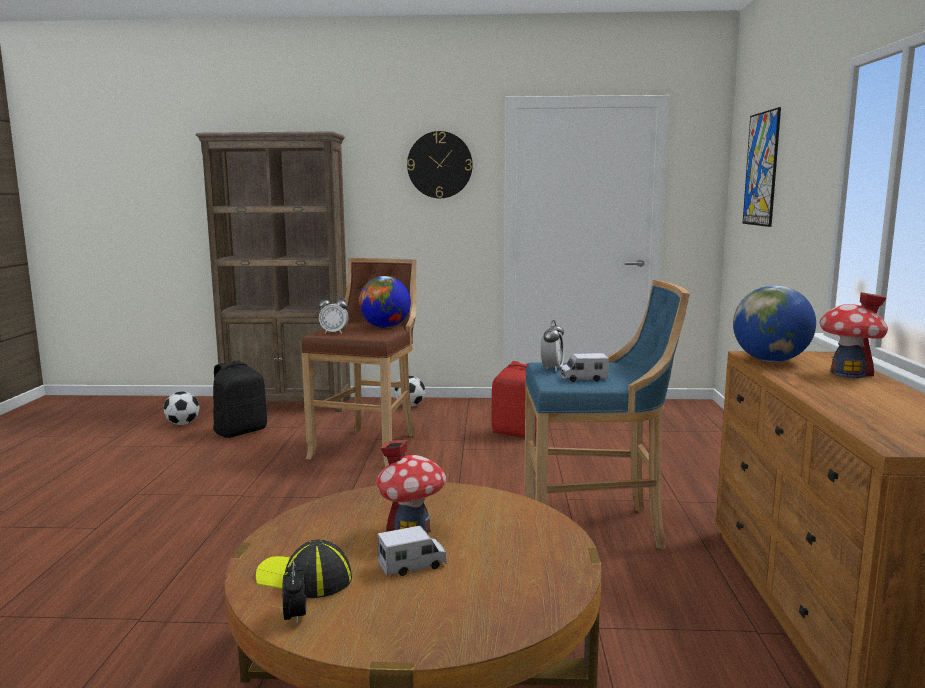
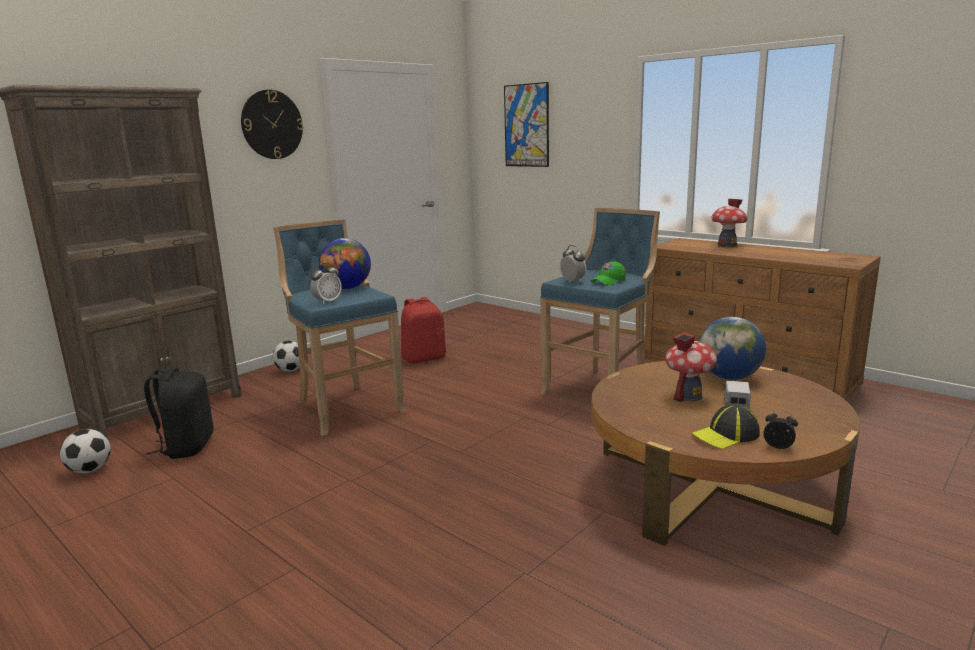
camera: 50 degrees left, 5 degrees up
(369, 446) = (345, 407): brown stool -> blue stool
(583, 379) = (608, 282): toy truck -> green cap
(770, 360) = (682, 247): globe -> globe (729, 377)

